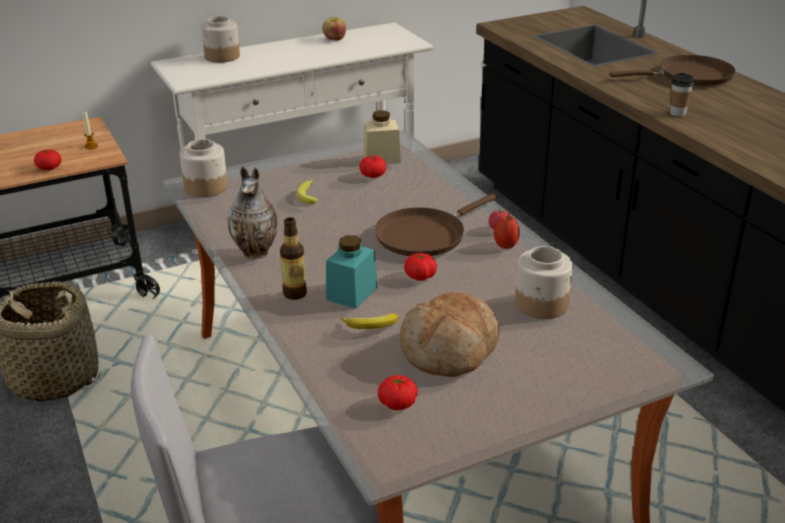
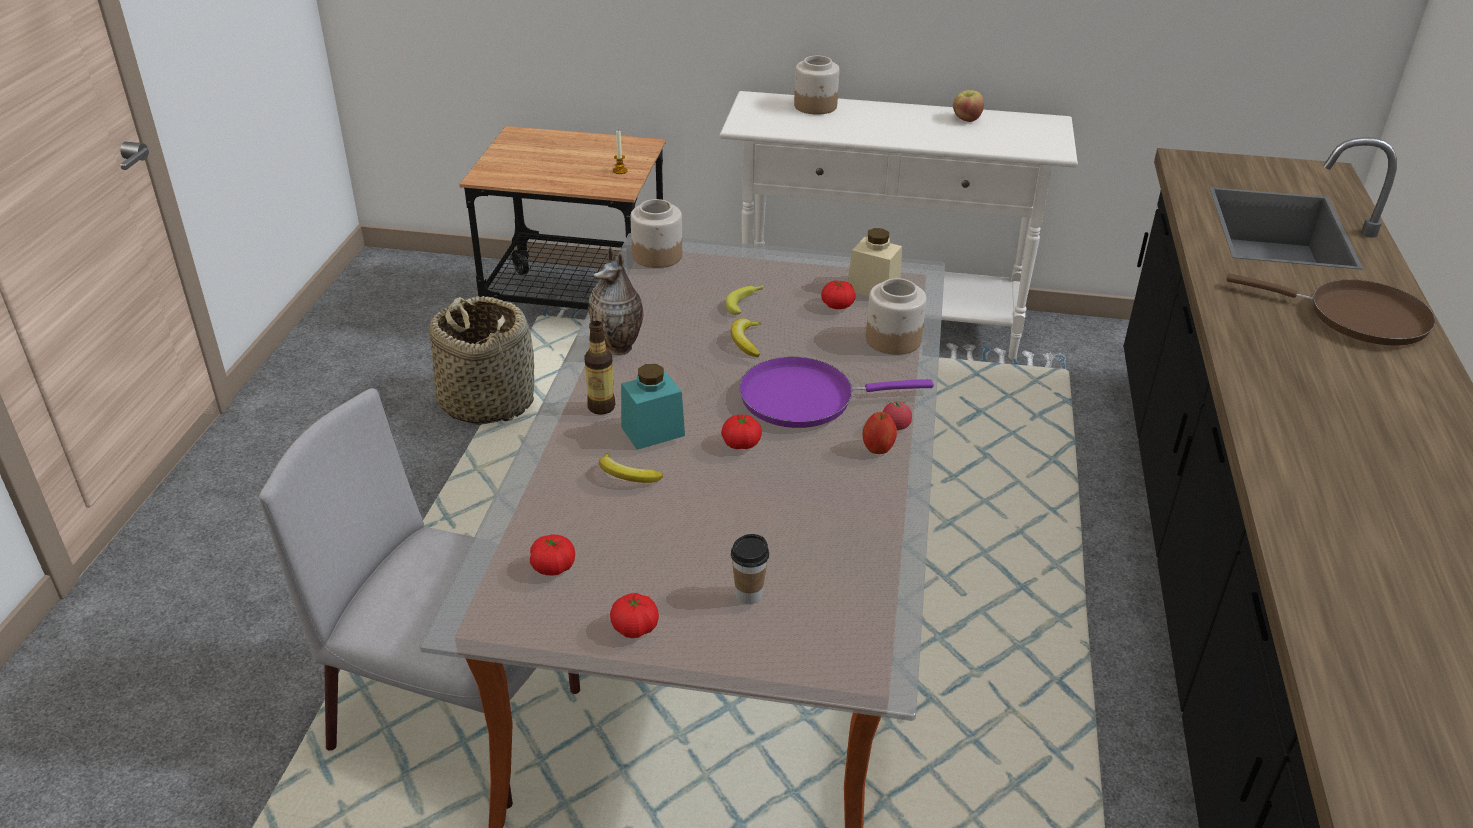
camera: 35 degrees right, 5 degrees up
(49, 168) = (559, 182): tomato -> tomato (635, 627)
(341, 217) = (746, 341): none -> banana
(425, 235) = (805, 398): brown frying pan -> purple frying pan
(449, 350) = (669, 538): bread -> none
(541, 304) = (826, 535): jar -> jar (893, 340)
(677, 113) = (1256, 364): cup -> cup (748, 594)

